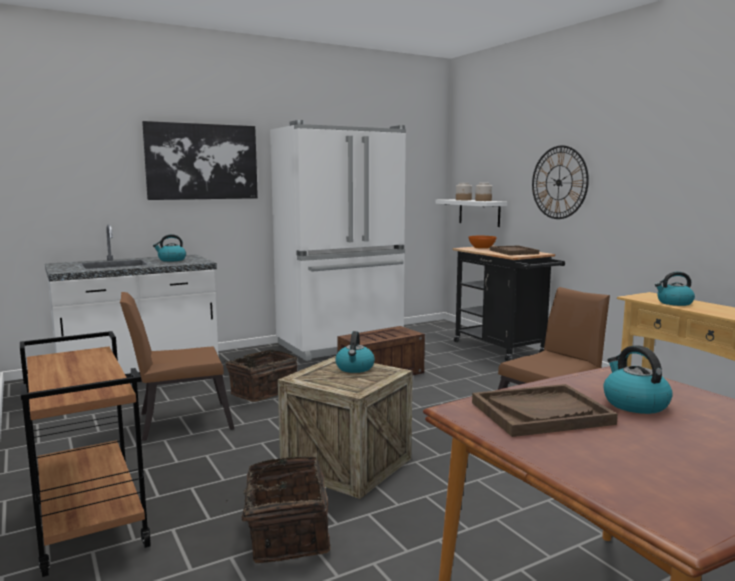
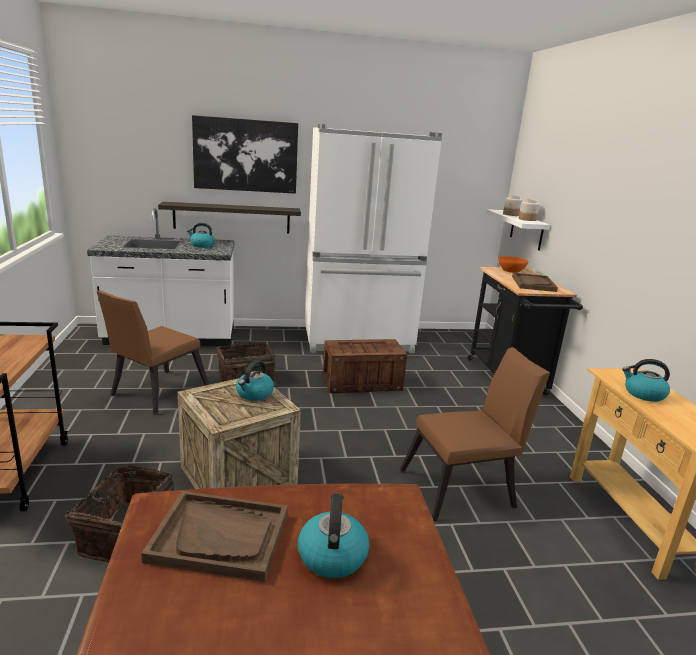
camera: 20 degrees right, 10 degrees up
(178, 421) = (155, 393): brown chair -> brown chair turned 60 degrees counterclockwise
(191, 230) = (232, 218): none -> shelf
(559, 182) = (596, 215): wall clock -> none

